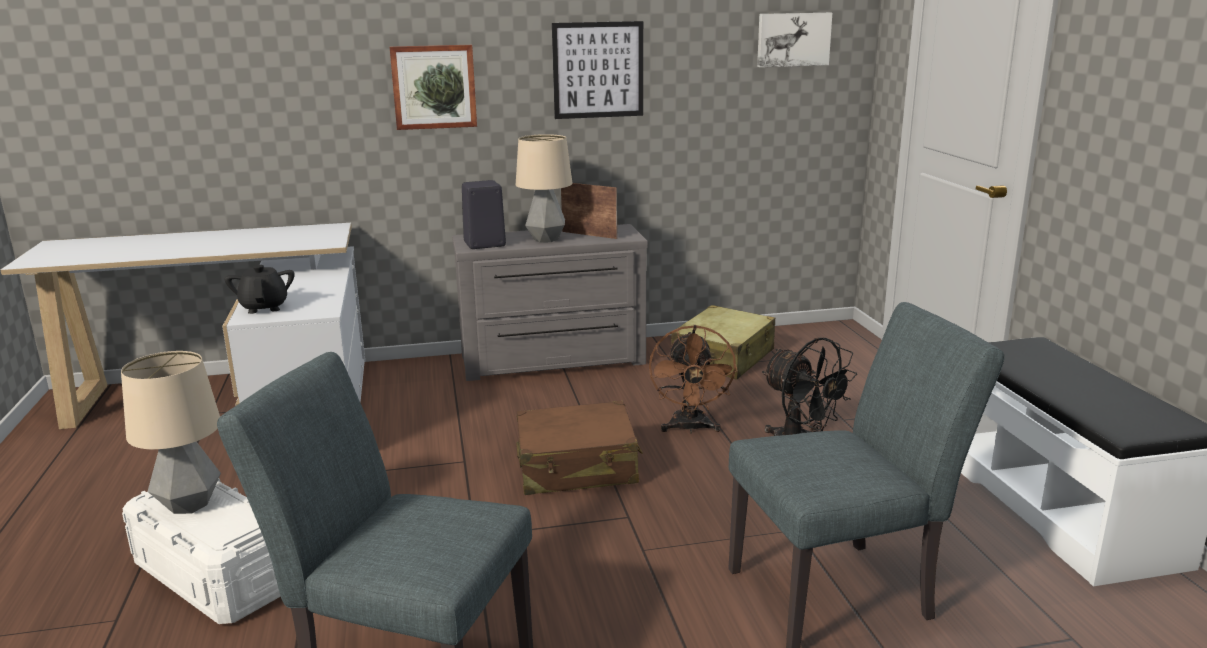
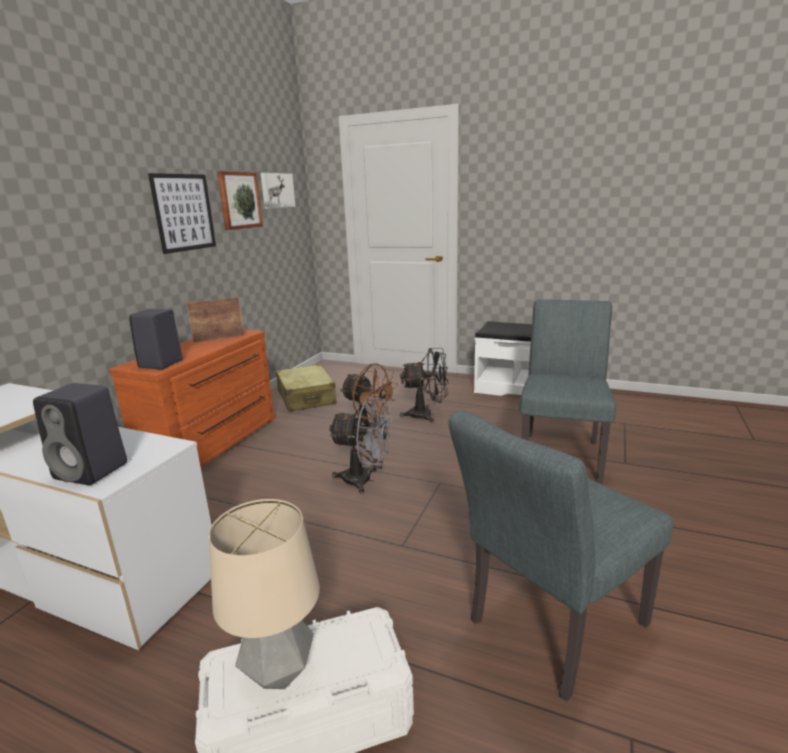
camera: 55 degrees left, 0 degrees up
(264, 307) = (93, 471): black teapot -> black speaker
(434, 87) = (64, 232): picture -> picture (239, 200)
(545, 239) = (198, 349): table lamp -> none
(553, 361) = (215, 443): grey dresser -> brown dresser
(577, 467) = (365, 480): brown suitcase -> grey fan

